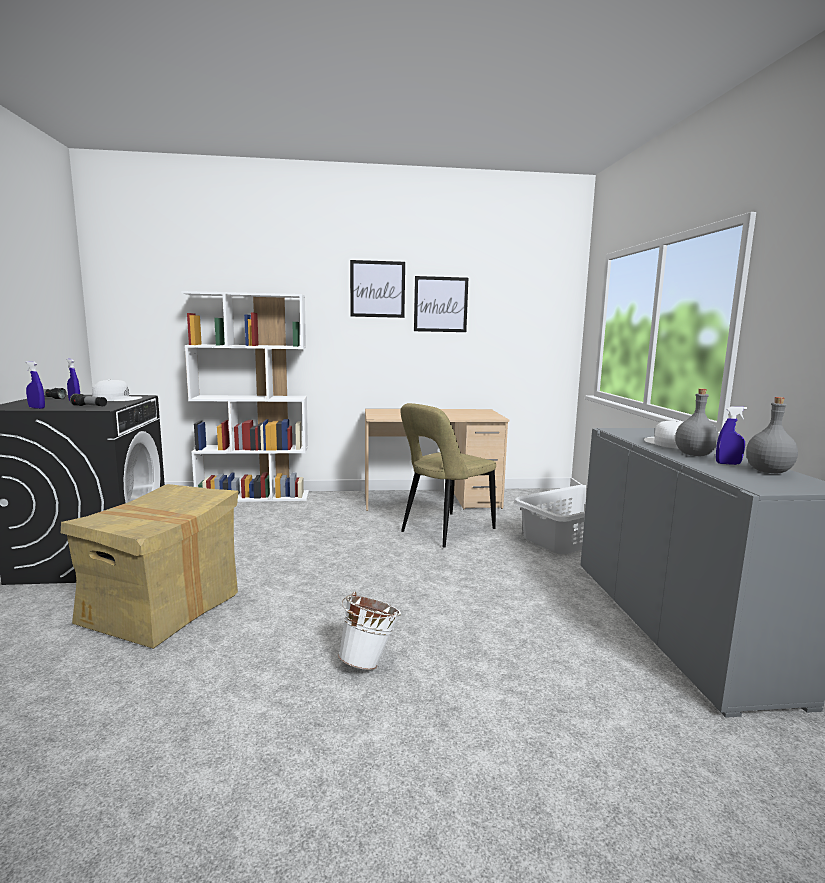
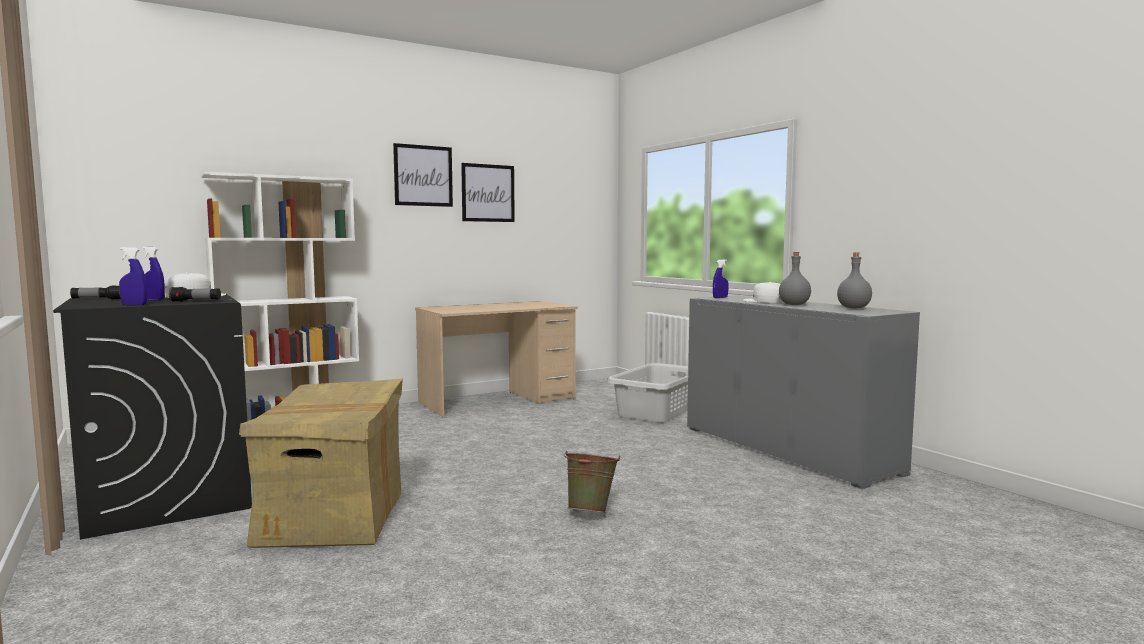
camera: 25 degrees left, 5 degrees down
(369, 661) = (591, 512): white bucket -> green bucket
(444, 531) = (542, 422): beige chair -> none
(728, 463) = (823, 306): blue spray bottle -> blue spray bottle (720, 298)

